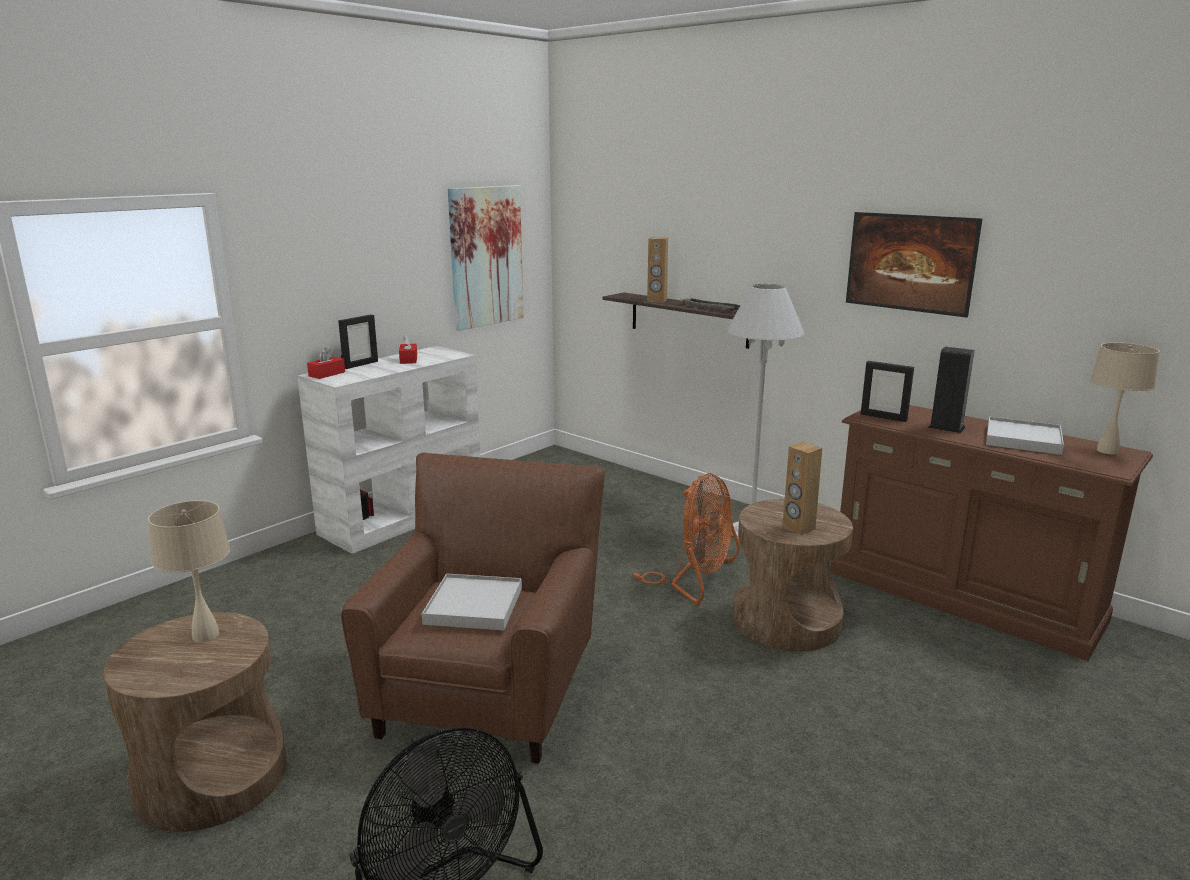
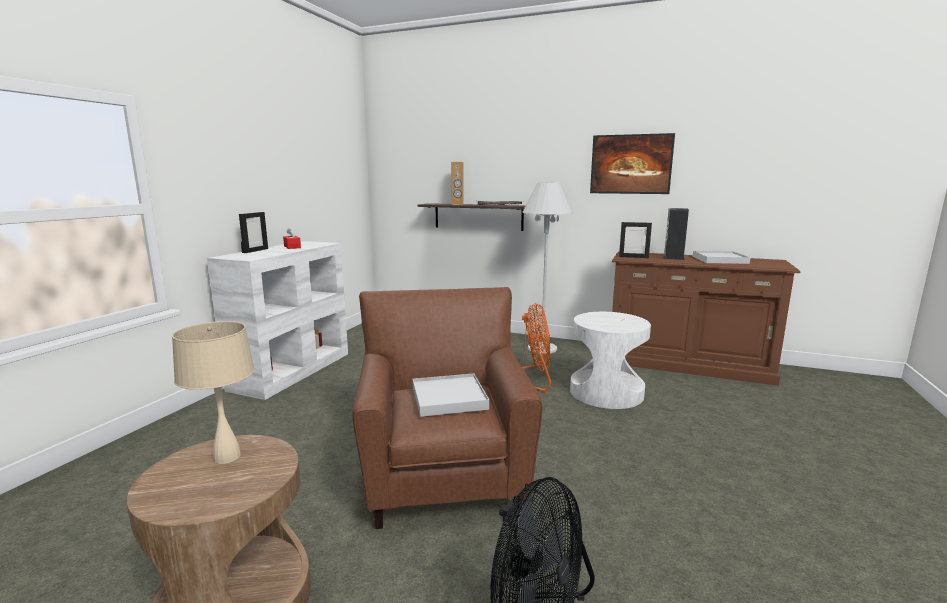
camera: 20 degrees left, 5 degrees down
(327, 374) = (233, 256): red tissue box -> none
(486, 256) = (331, 179): picture -> none
(786, 621) = (606, 392): brown side table -> white side table
(798, 528) = (618, 324): brown speaker -> none
(1107, 451) = (766, 261): beige table lamp -> none

